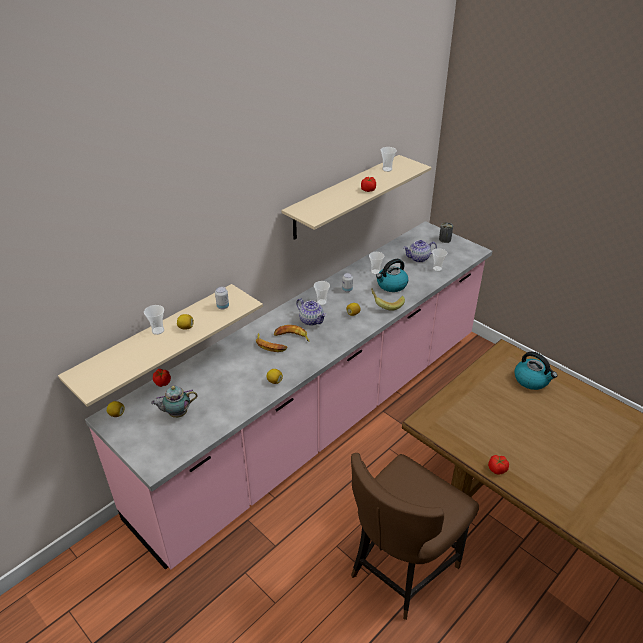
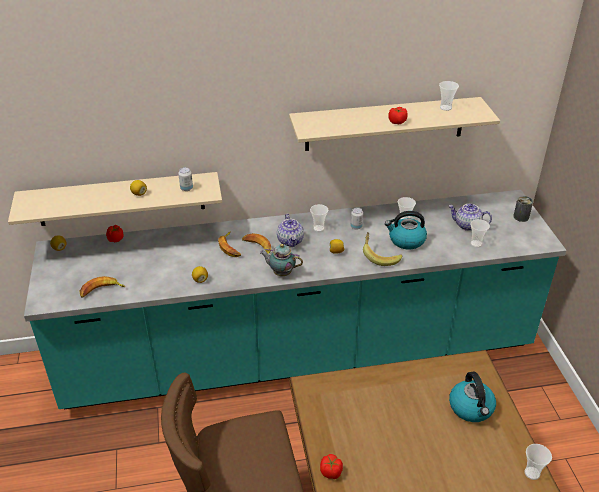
camera: 35 degrees right, 0 degrees up
(158, 330) = (116, 187): cup -> cup (532, 473)
(177, 414) = (99, 269): teapot -> teapot (281, 273)
(199, 430) = (101, 290): none -> banana
(321, 419) = (299, 355): pink counter -> turquoise counter

